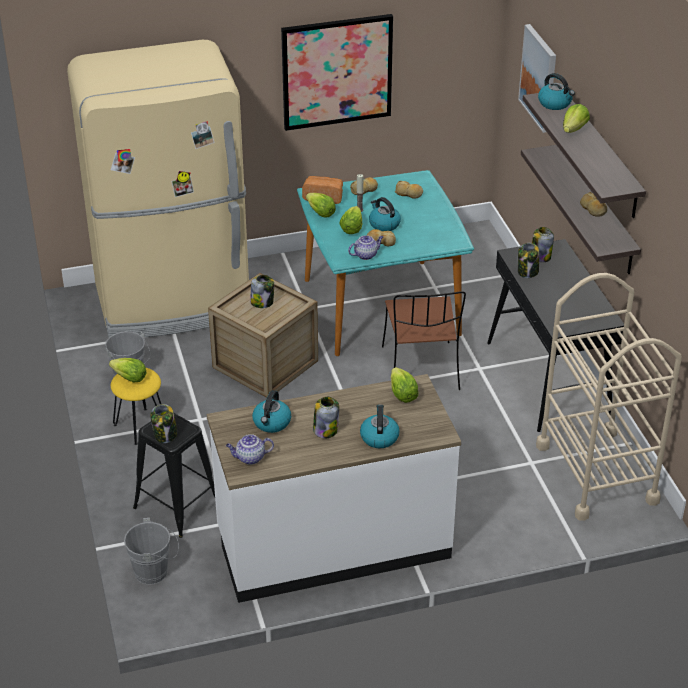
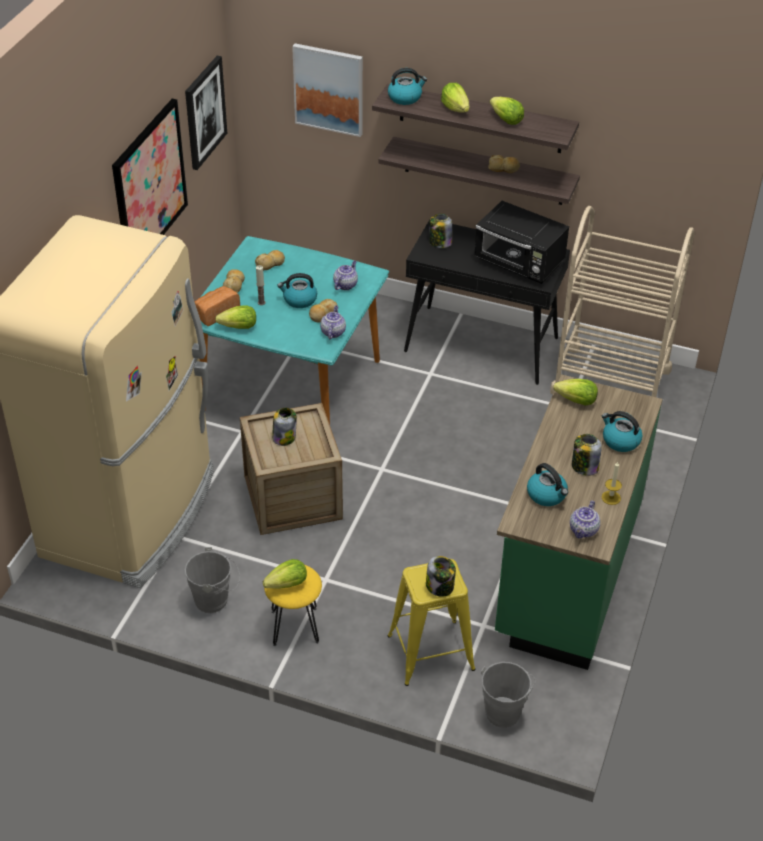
camera: 55 degrees left, 5 degrees up
(177, 506) = (430, 652): black stool -> yellow stool
(303, 458) = (611, 497): none -> candle
(333, 544) = (566, 573): white counter -> green counter
(351, 228) = (284, 321): lettuce -> lettuce (506, 120)
(421, 370) = (399, 407): brown chair -> none
(428, 236) = (345, 285): none -> teapot
(446, 50) = (204, 112): none -> picture
(527, 272) = (453, 259): jar -> none
(568, 307) = (519, 264): none -> black microwave

